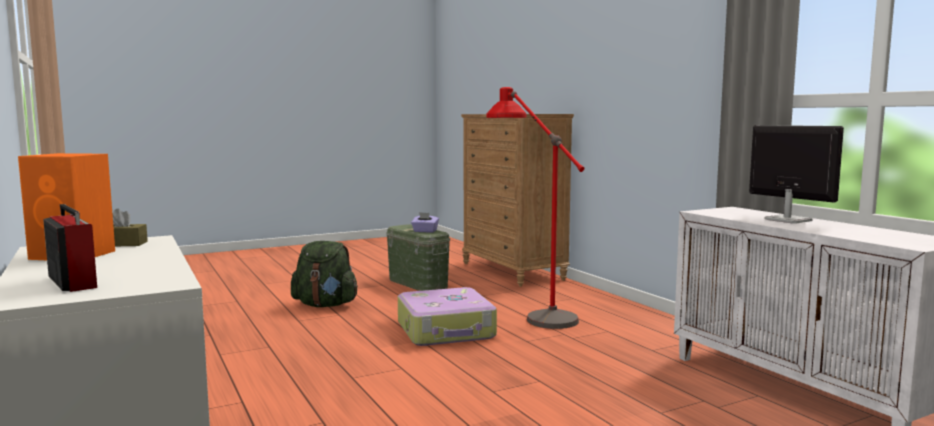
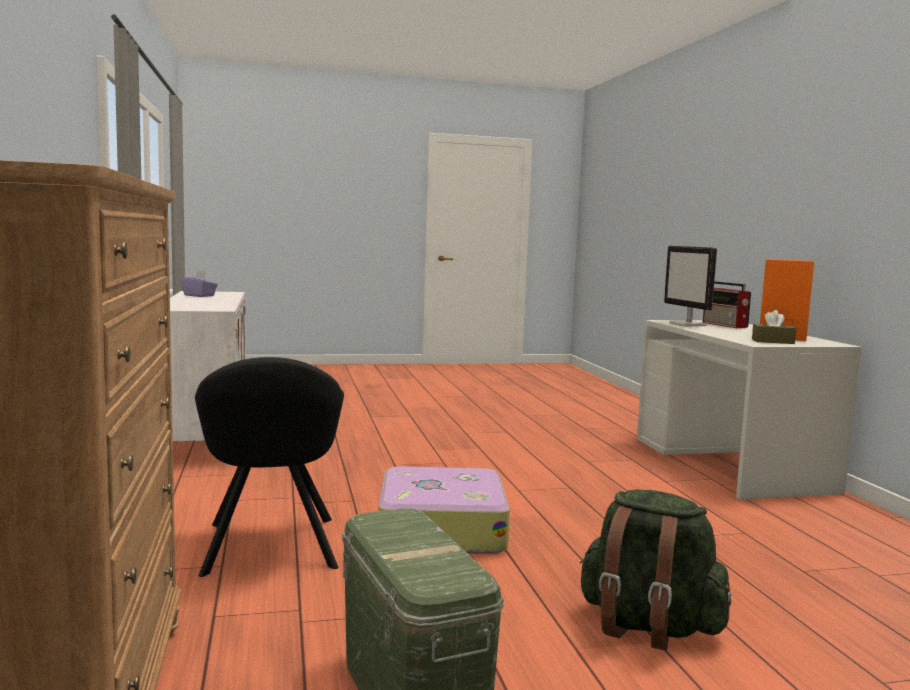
camera: 165 degrees left, 0 degrees up
(425, 231) = (403, 529): purple tissue box -> purple tissue box (199, 296)
(532, 311) = (270, 549): red floor lamp -> black armchair
(787, 220) = (200, 301): monitor -> monitor (688, 325)

